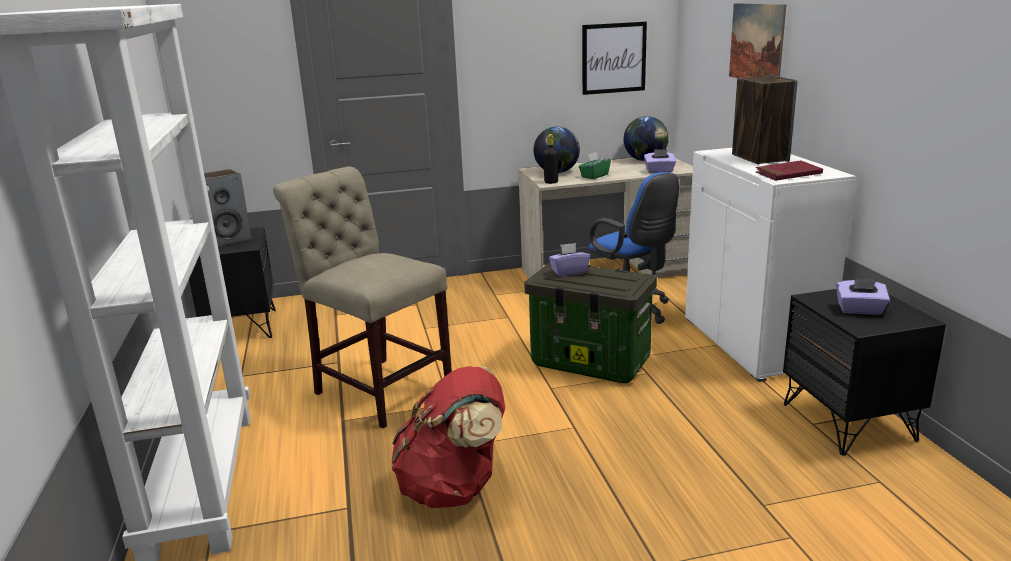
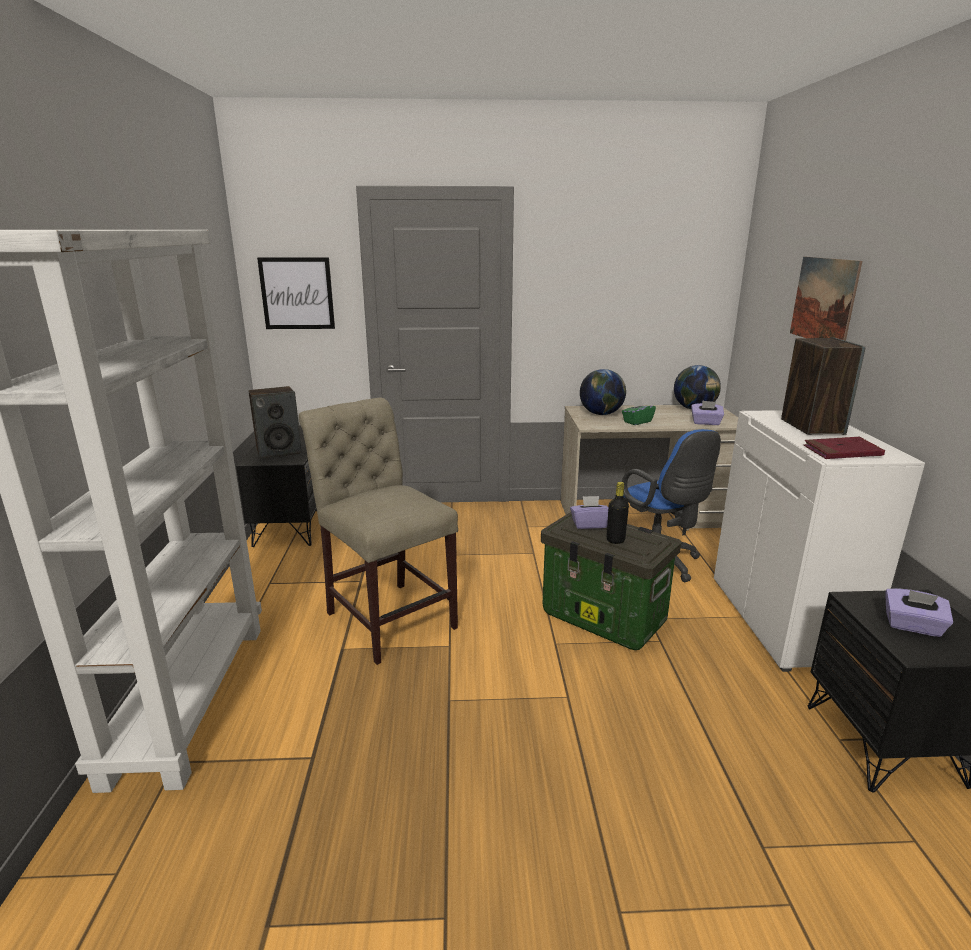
camera: 10 degrees right, 0 degrees up
(454, 488) = (424, 753): red backpack -> none
(551, 182) = (592, 424): black bottle -> black bottle (615, 540)
(613, 58) = (672, 305): picture -> picture (297, 293)

